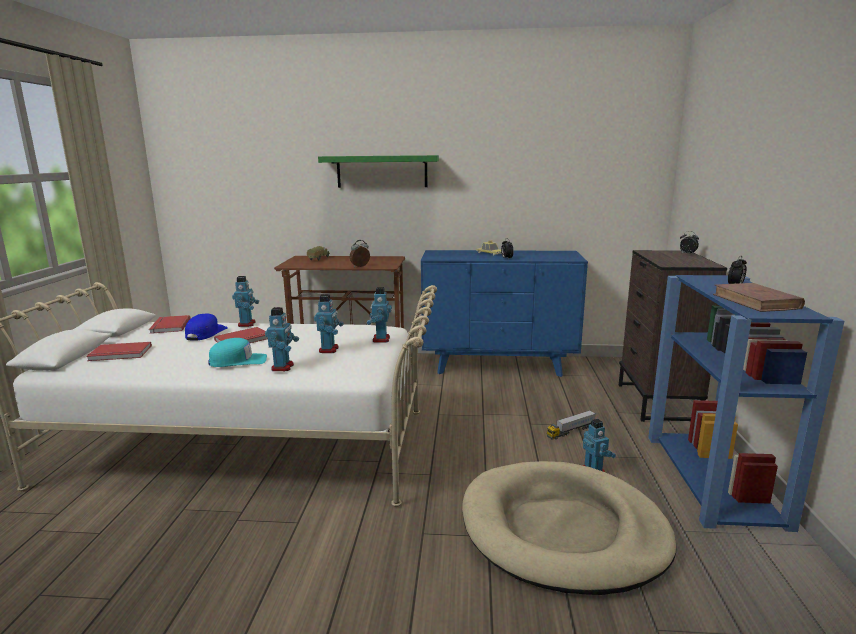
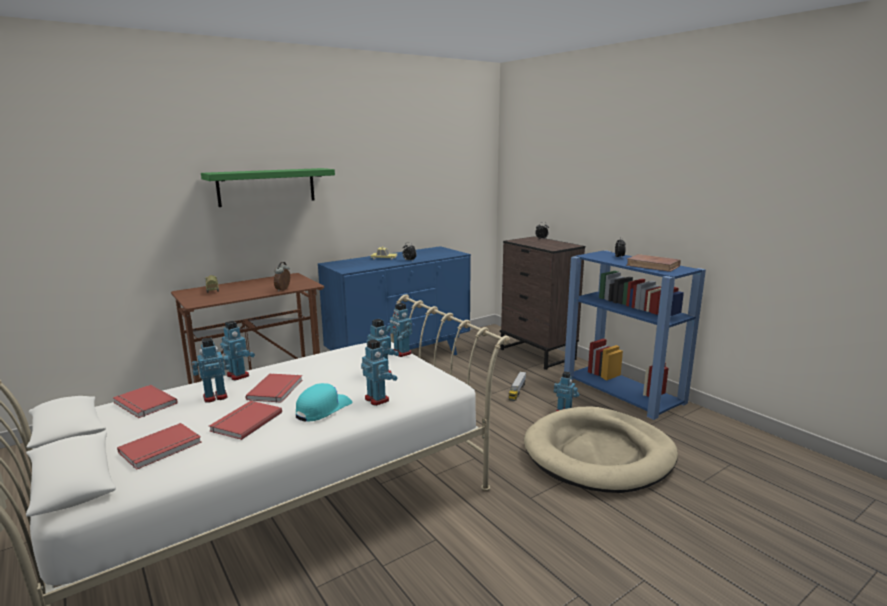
camera: 40 degrees left, 0 degrees up
(184, 353) = (245, 421): none -> red book
(206, 333) = (215, 397): blue cap -> toy robot

